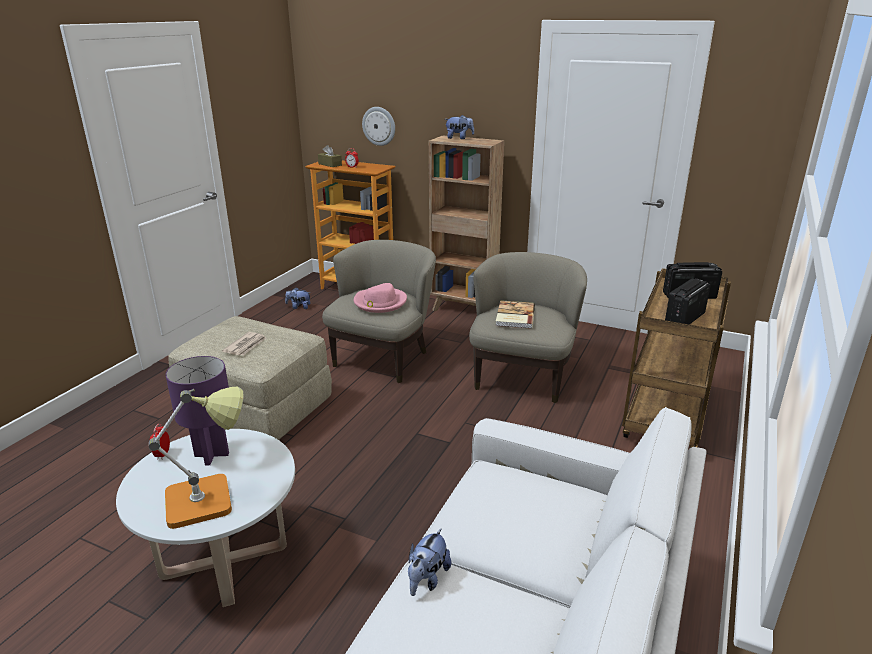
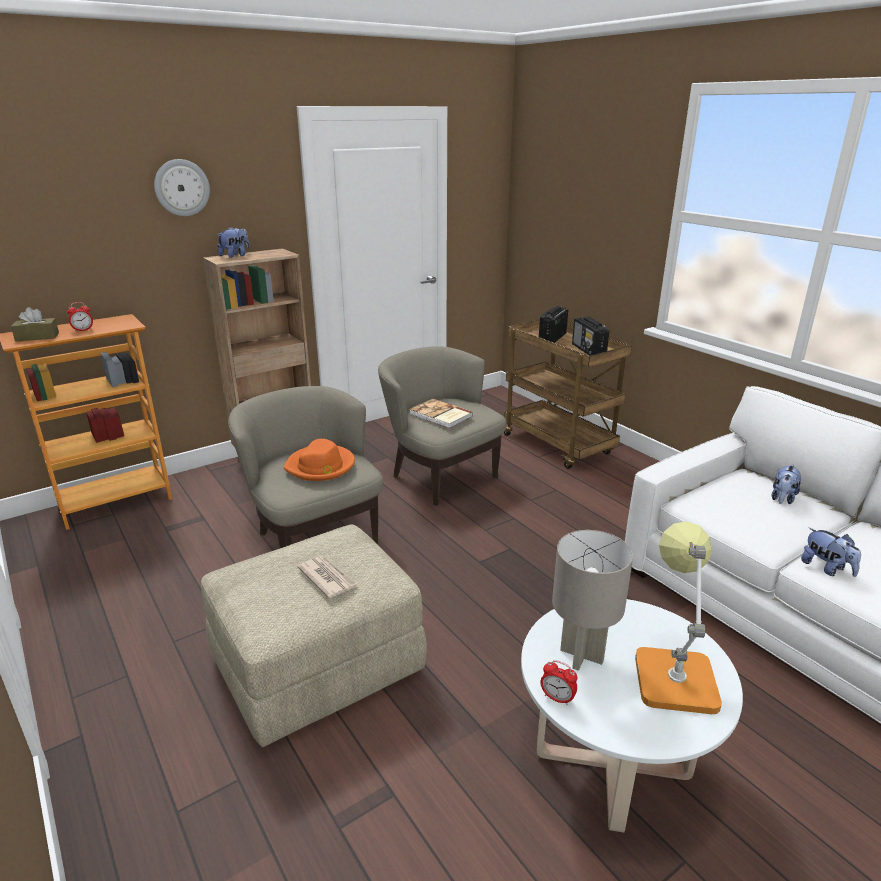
camera: 60 degrees left, 0 degrees up
(212, 455) = (582, 655): purple table lamp -> grey table lamp
(299, 307) = (90, 561): plush toy -> plush toy (782, 498)
(379, 126) = (91, 264): wall clock -> wall clock (182, 187)
(380, 302) = (321, 466): pink hat -> orange hat

